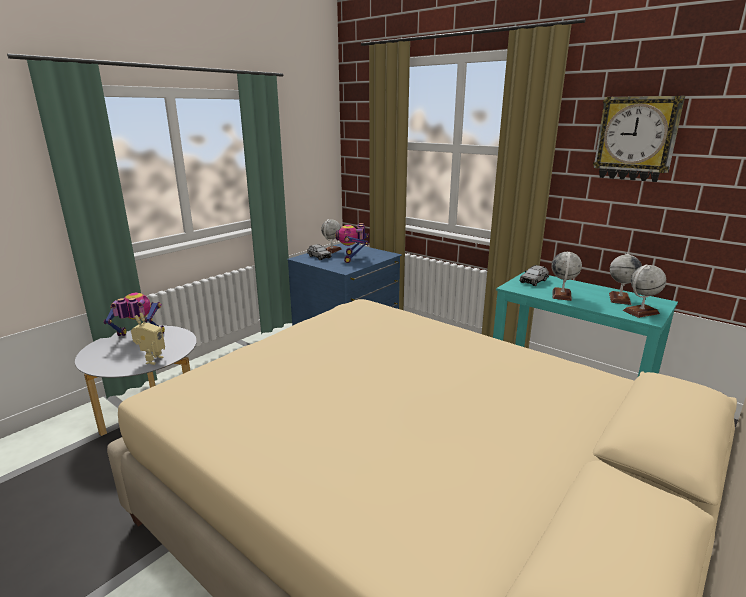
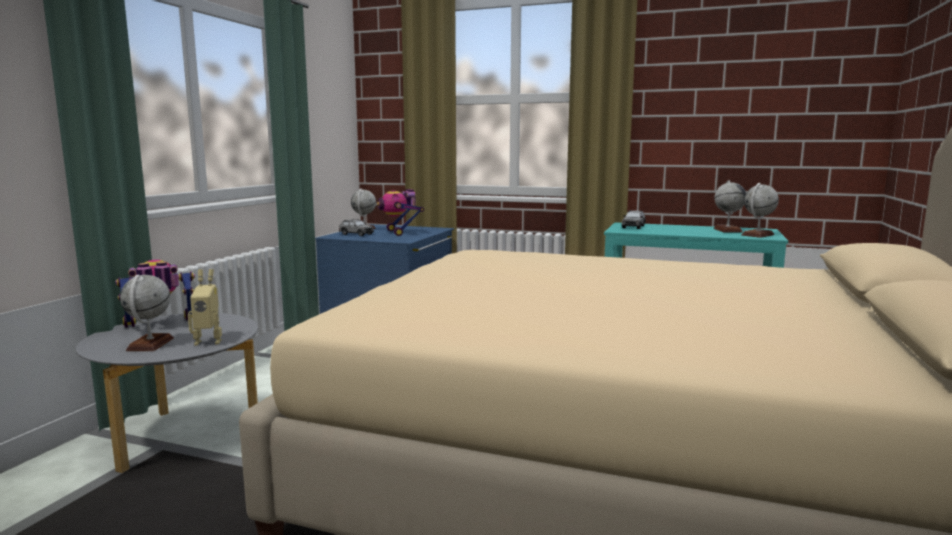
camera: 20 degrees left, 10 degrees down
(152, 360) = (209, 341): toy robot -> toy robot turned 90 degrees clockwise
(562, 295) = (673, 231): globe -> globe (150, 344)
(636, 139) = (710, 75): wall clock -> none

